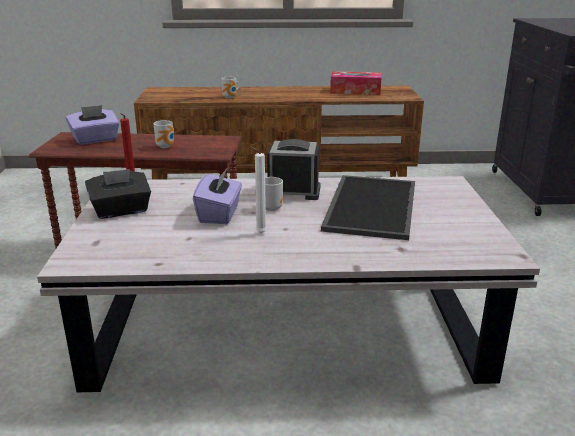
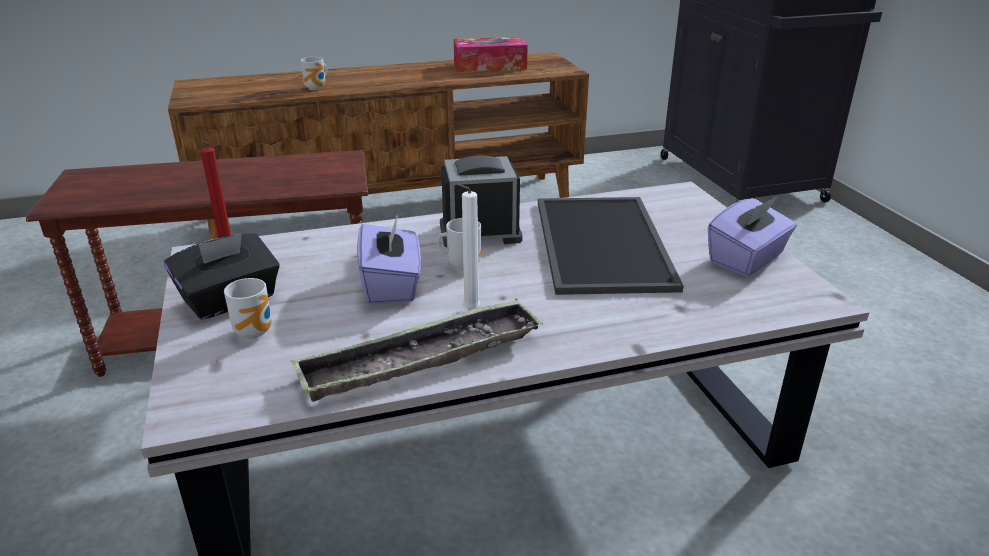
camera: 15 degrees left, 5 degrees up
(95, 140) = (133, 178): purple tissue box -> purple tissue box (747, 259)
(166, 146) = (257, 179): mug -> mug (257, 331)
(214, 255) = (421, 359): none -> tray

